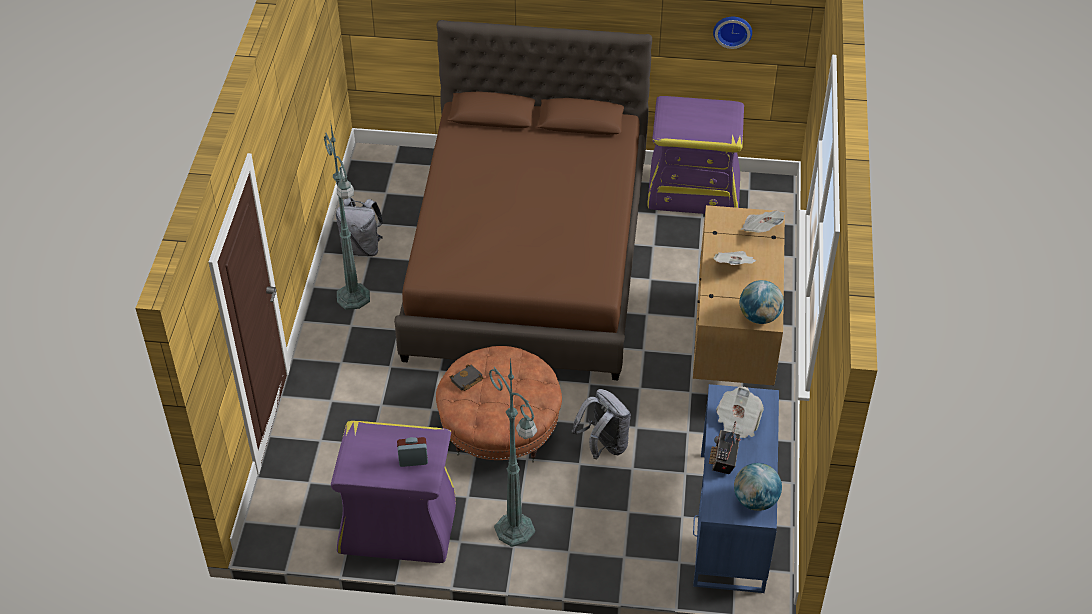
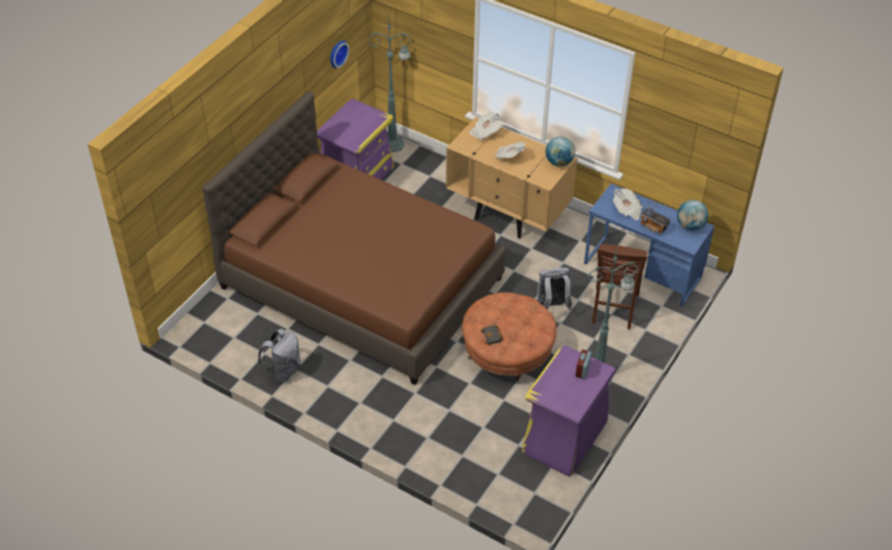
camera: 65 degrees left, 0 degrees up
(353, 298) = (333, 392): green floor lamp -> green floor lamp (394, 144)
(639, 511) = (613, 309): none -> brown chair

